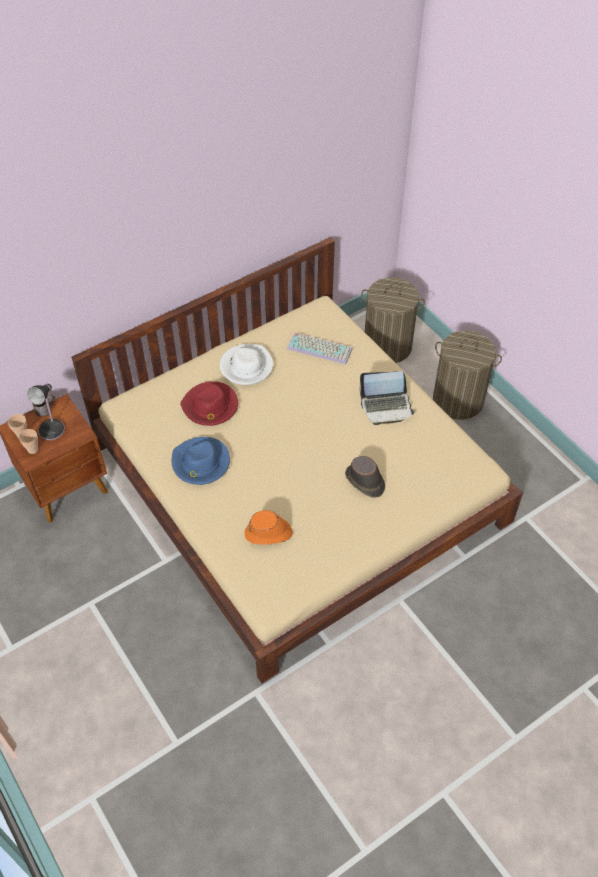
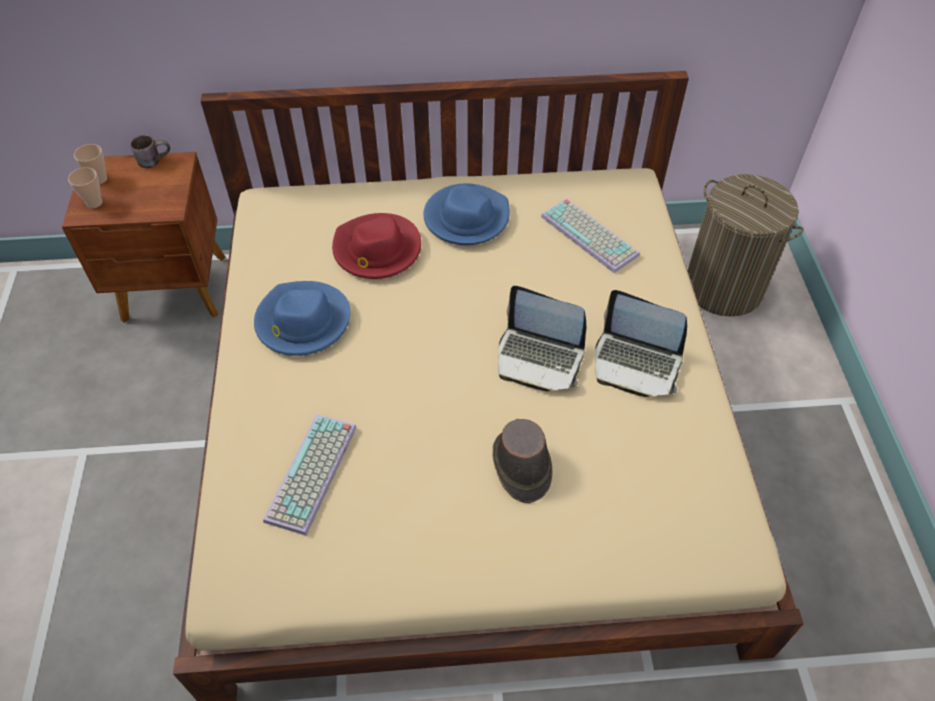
camera: 30 degrees right, 0 degrees up
(52, 428) = (140, 187): table lamp -> none
(246, 366) = (466, 218): white hat -> blue hat
(269, 533) = (313, 475): orange hat -> keyboard
(338, 425) = (539, 358): none -> laptop
(458, 400) = (789, 412): laundry basket -> none

